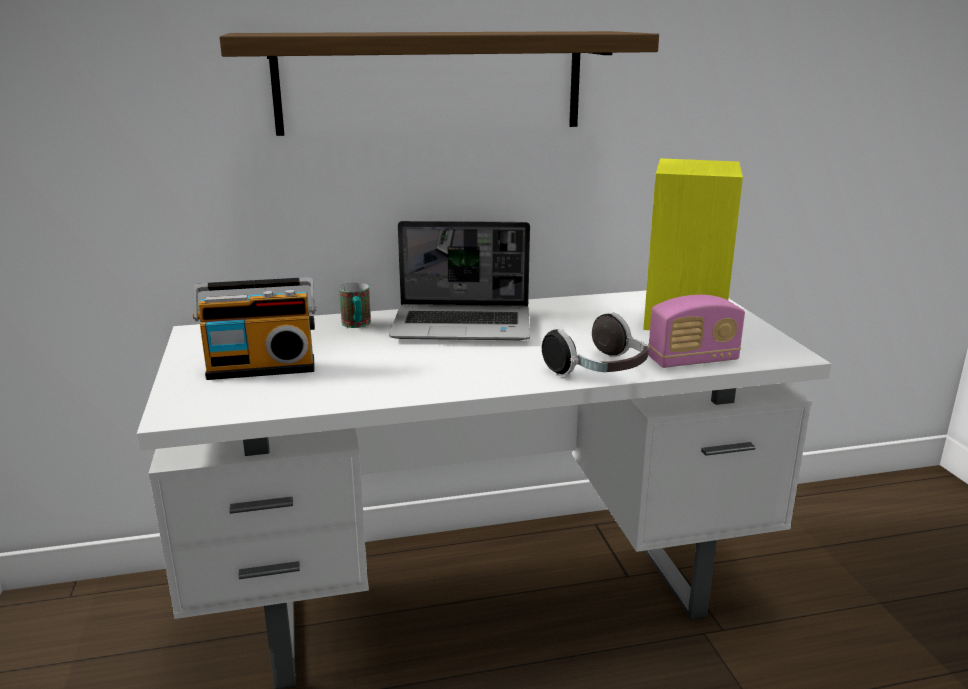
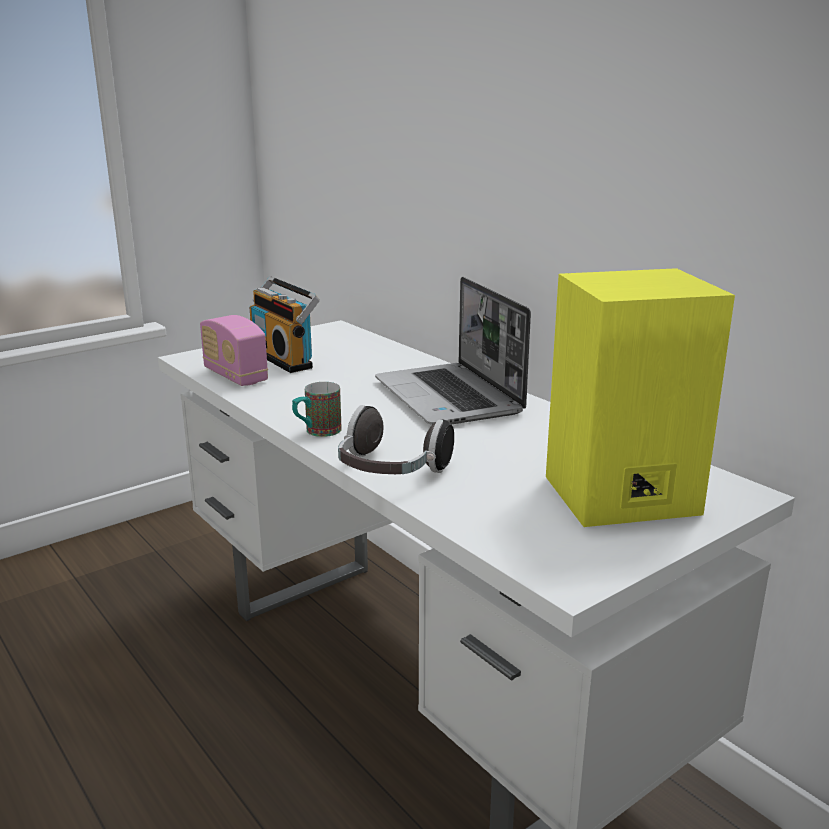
camera: 65 degrees right, 0 degrees up
(357, 325) = (403, 364): mug -> mug (317, 432)
(431, 82) = (511, 135): shelf -> none
(692, 360) = (473, 516): radio -> radio (235, 376)

